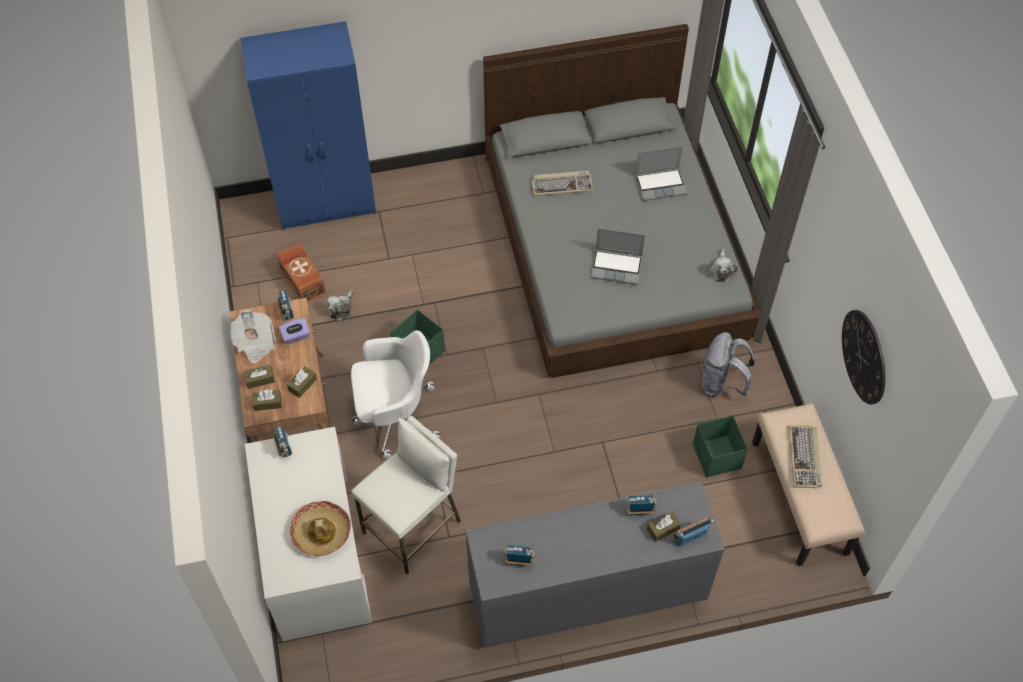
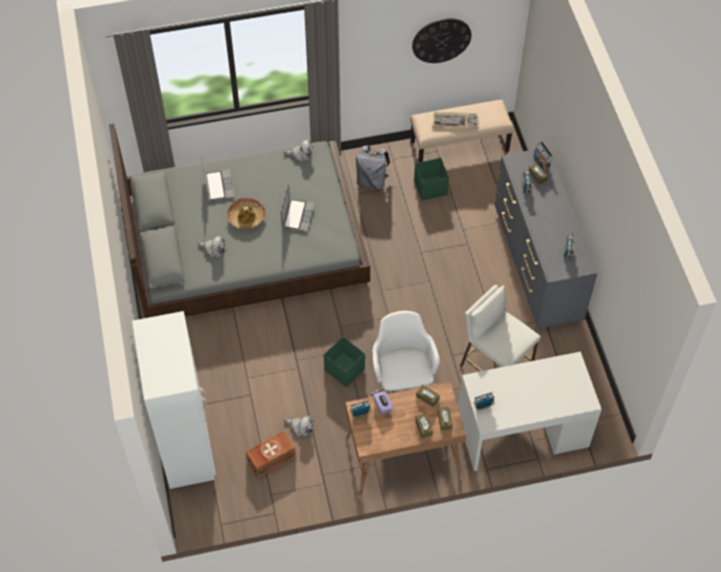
camera: 90 degrees left, 0 degrees up
(255, 343) = (390, 434): newspaper -> none
(321, 532) = (548, 377): hat -> hat (246, 217)
(327, 203) = (187, 446): blue wardrobe -> white wardrobe
(562, 185) = (213, 249): keyboard -> plush toy

